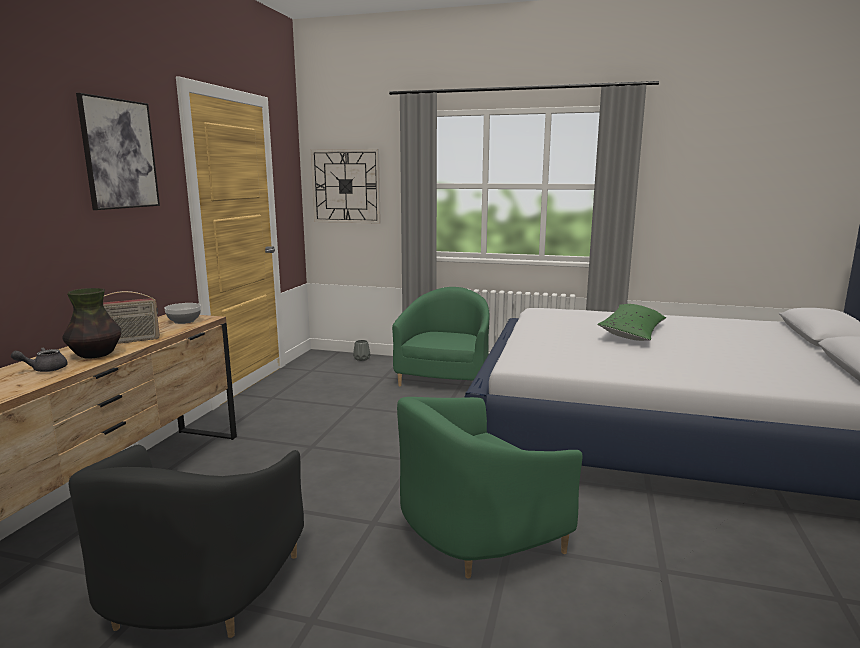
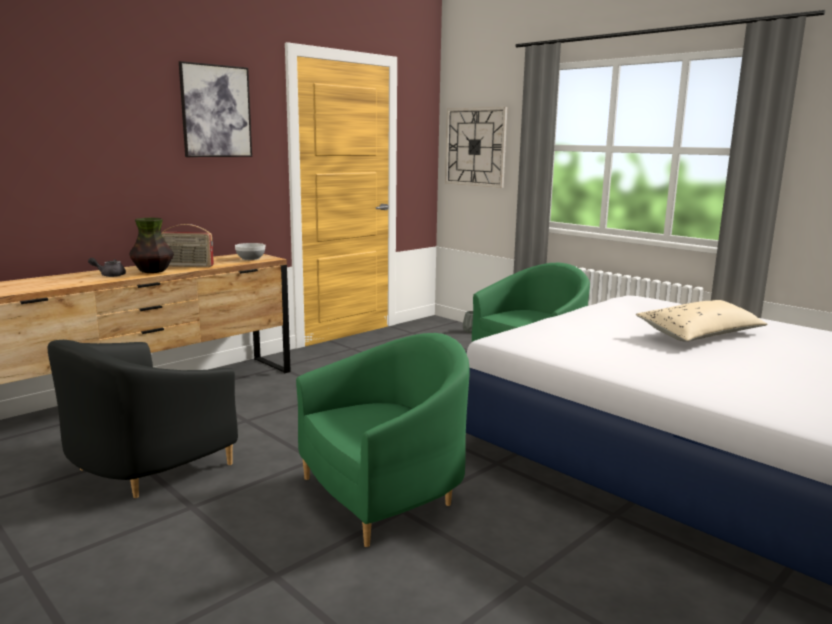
camera: 30 degrees right, 0 degrees up
(476, 534) = (385, 494): green armchair -> green armchair turned 150 degrees clockwise
(632, 332) = (700, 334): green pillow -> beige pillow

